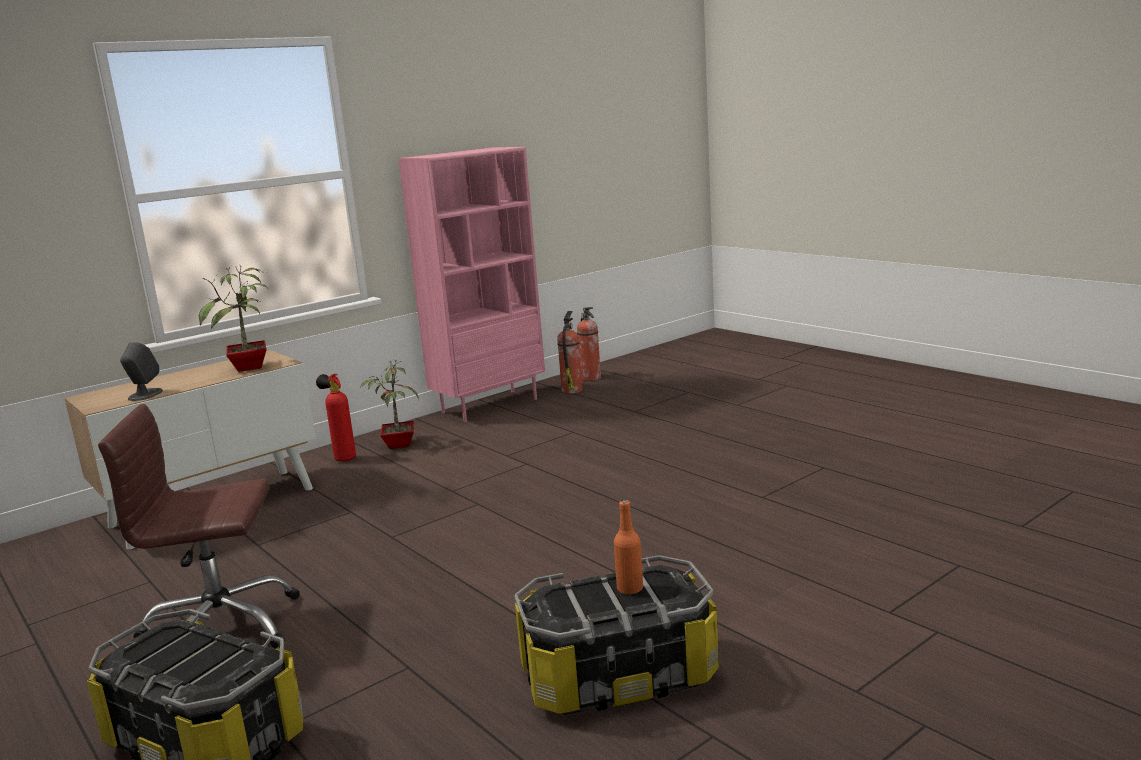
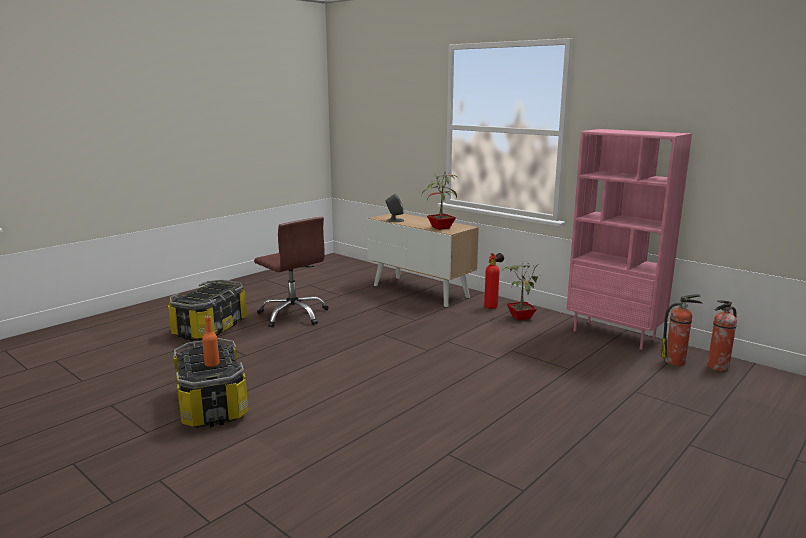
camera: 80 degrees right, 0 degrees up
(221, 629) = (293, 315): brown office chair -> brown office chair turned 150 degrees clockwise

